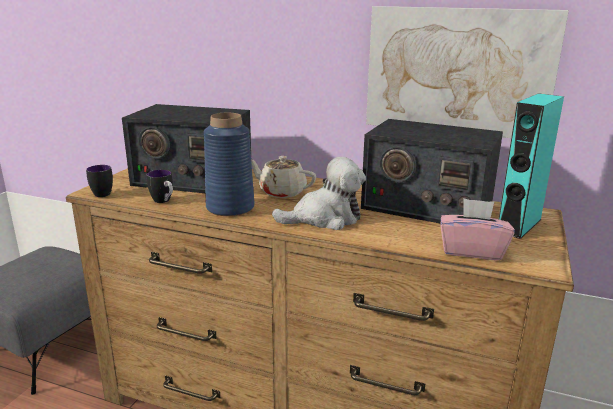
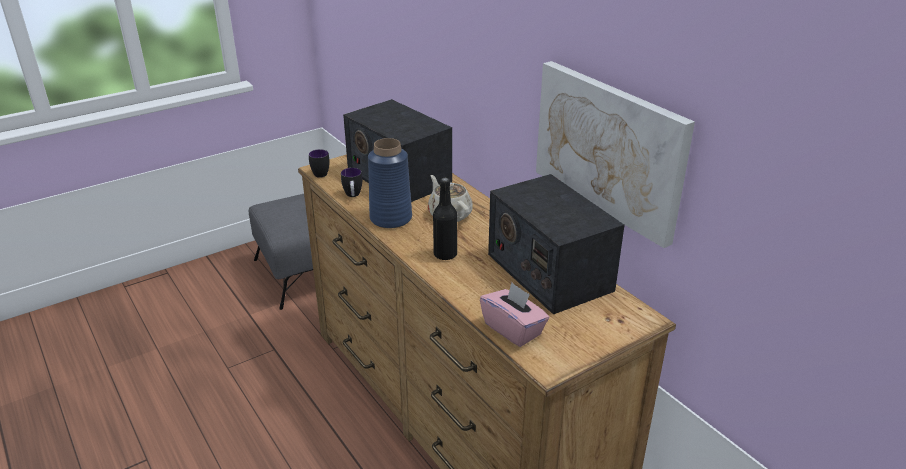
camera: 35 degrees right, 10 degrees up
(324, 218) = (445, 254): plush toy -> black bottle
(519, 225) = (598, 322): turquoise speaker -> none

